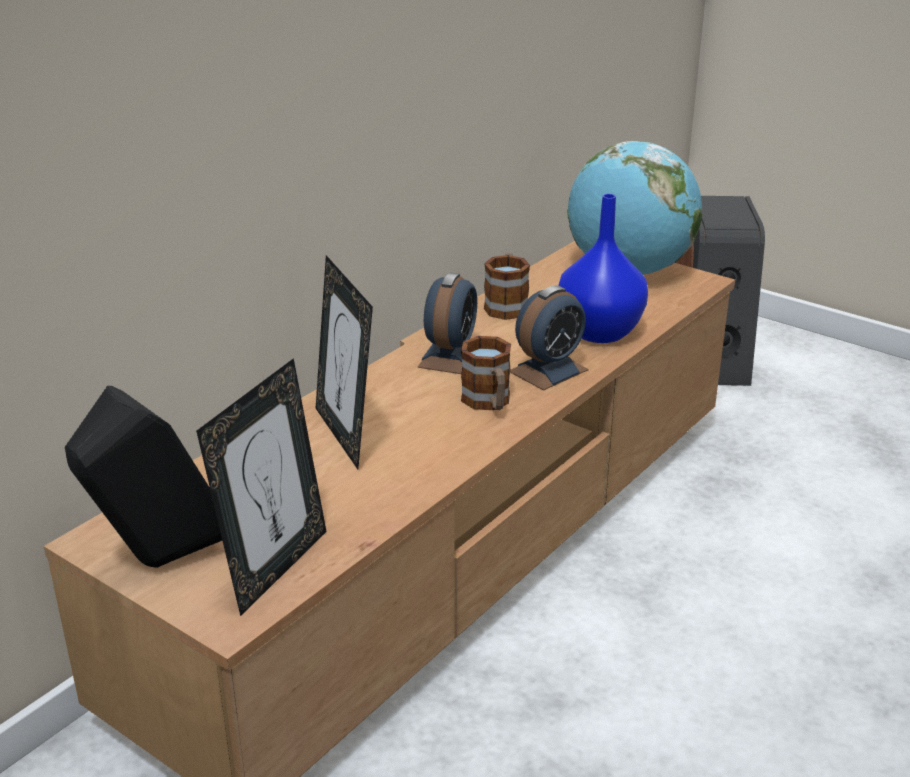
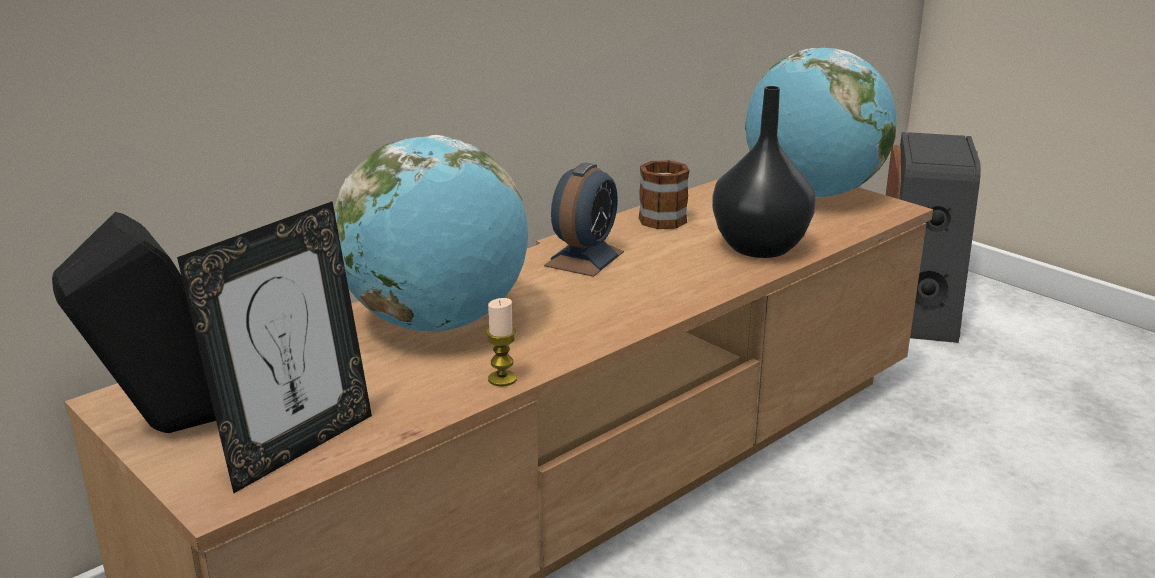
camera: 10 degrees right, 5 degrees down
(345, 435) = (437, 323): picture frame -> globe
(424, 485) = (502, 379): none -> candle
(489, 403) = (609, 305): mug -> none
(548, 370) = (688, 279): alarm clock -> none
(600, 333) = (760, 248): blue vase -> black vase

